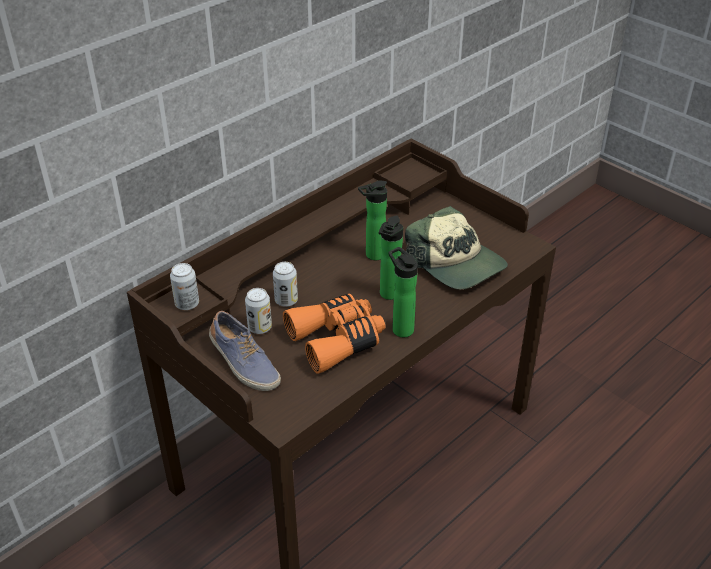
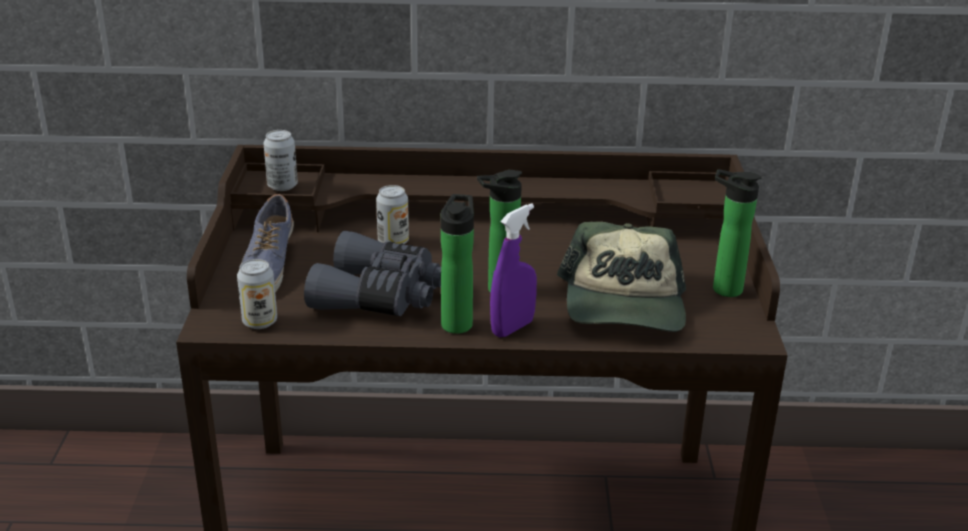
camera: 45 degrees right, 10 degrees down
(260, 327) = (332, 248): can -> can (260, 322)
(337, 340) = (380, 296): orange binoculars -> grey binoculars
(372, 255) = (545, 251): bottle -> bottle (722, 289)
(430, 313) = (512, 328): none -> purple spray bottle

